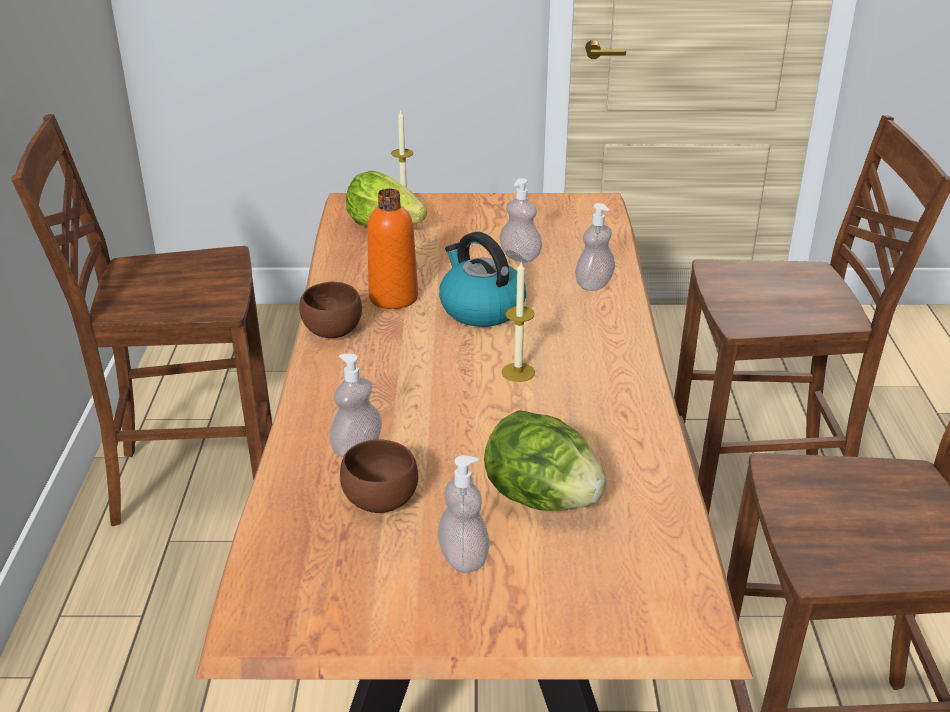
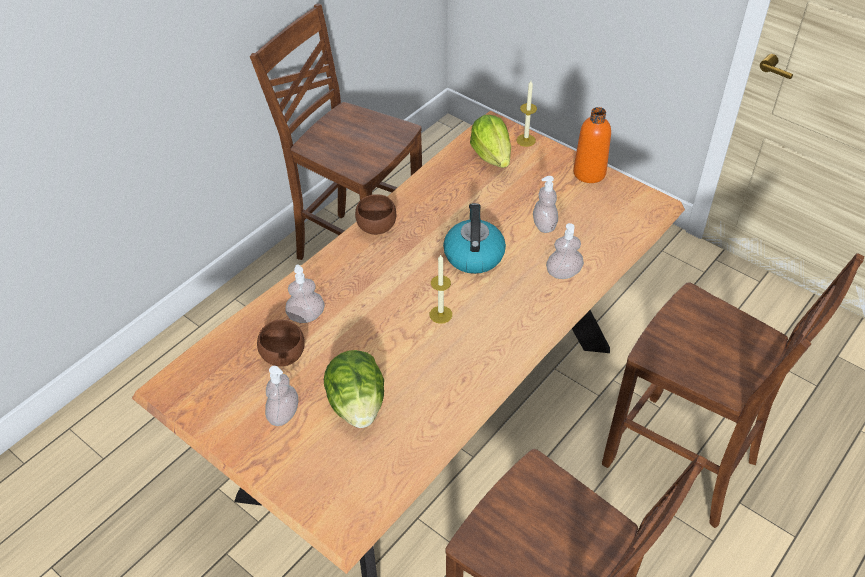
camera: 40 degrees right, 15 degrees up
(393, 297) = (434, 219): orange bottle -> orange bottle (589, 173)

